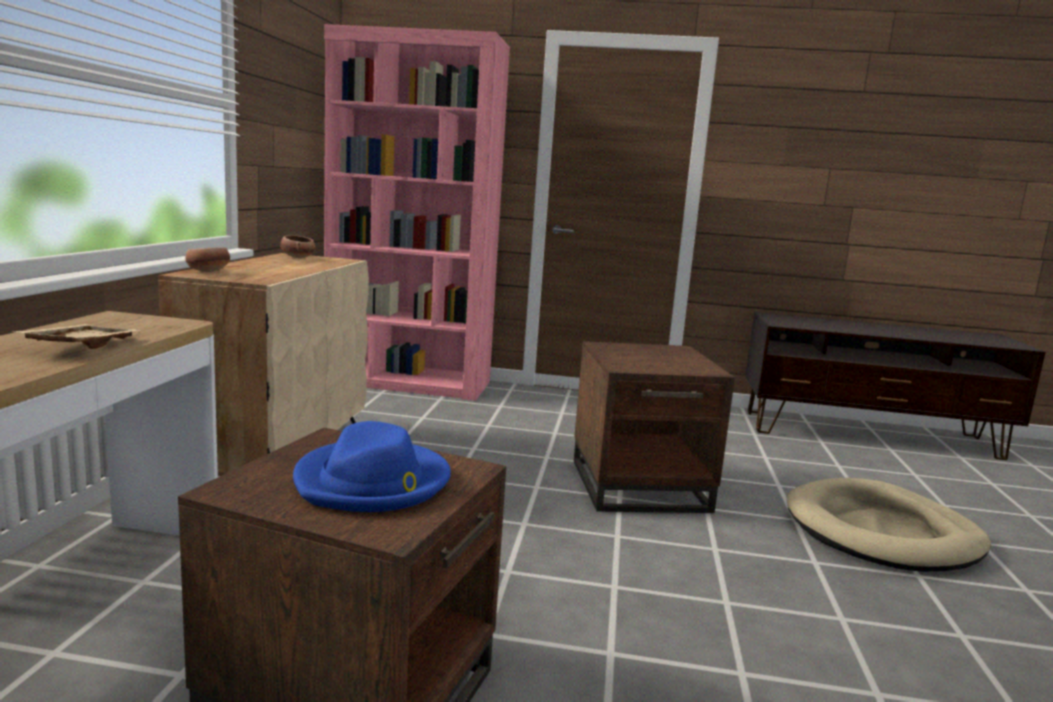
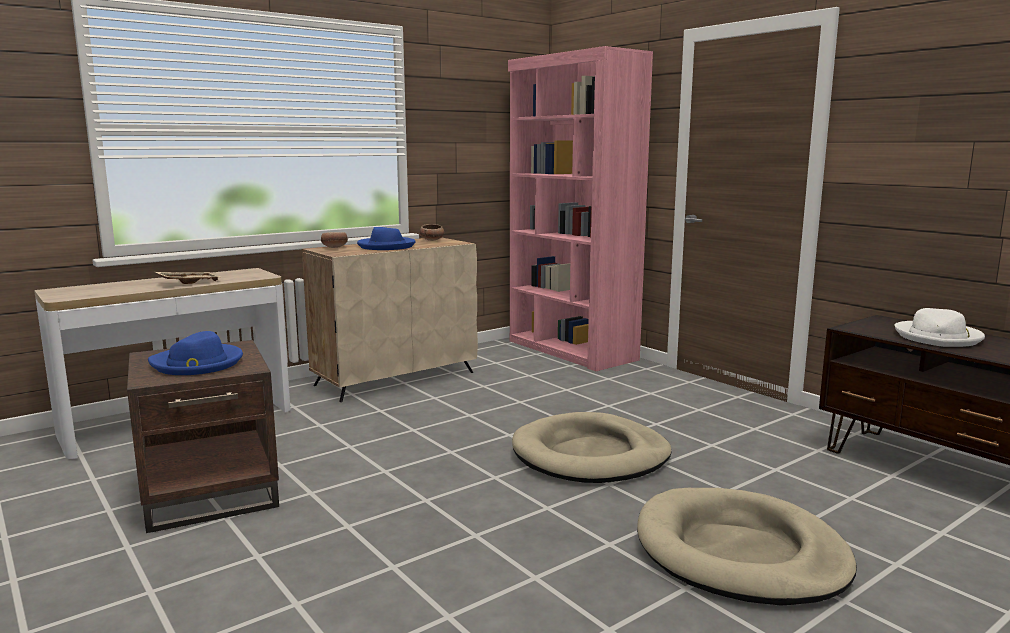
camera: 45 degrees right, 0 degrees up
(276, 267) = (386, 246): none -> blue hat
(640, 485) = (591, 455): brown side table -> beige dog bed
(834, 325) = (938, 337): none -> white hat

